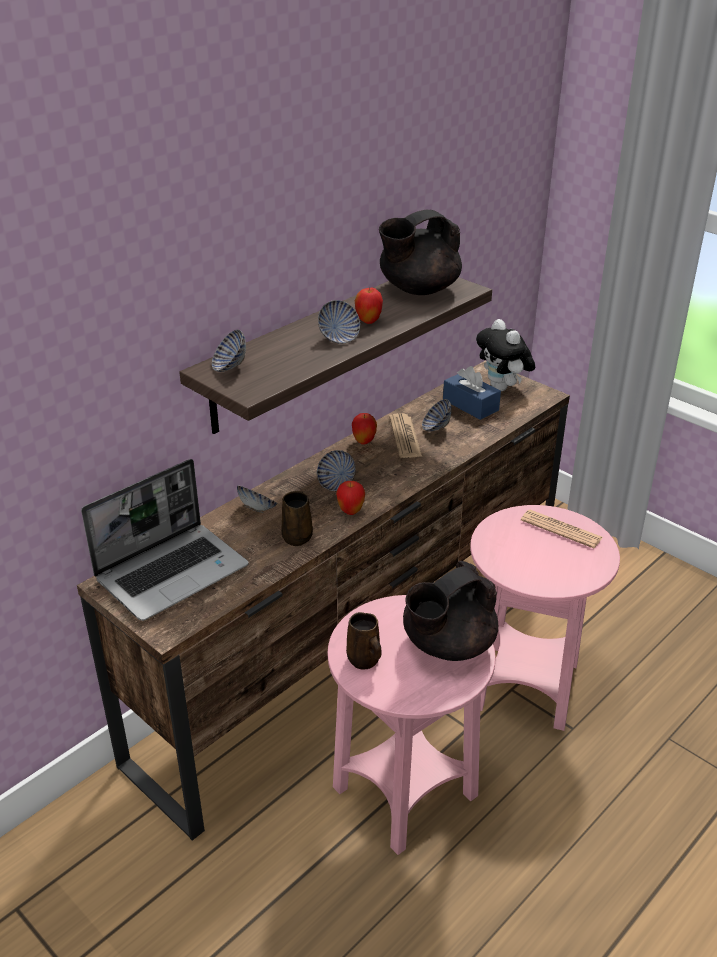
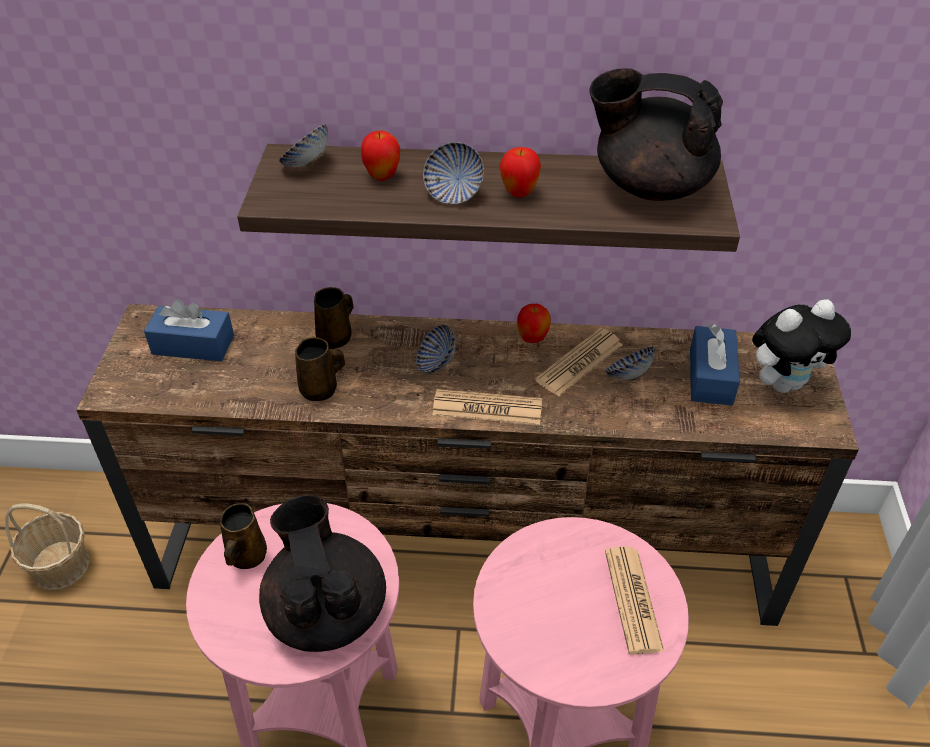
camera: 50 degrees right, 10 degrees up
(94, 895) = (60, 565): none -> basket
(173, 572) = (193, 345): laptop -> blue tissue box
(257, 509) = (336, 338): bowl -> brown mug
(350, 511) = (399, 401): apple -> apple (382, 176)
(399, 484) = (487, 408): none -> newspaper
(447, 645) = (326, 610): black teapot -> black teapot turned 60 degrees clockwise
(503, 388) = (784, 383): plush toy -> plush toy turned 135 degrees counterclockwise

